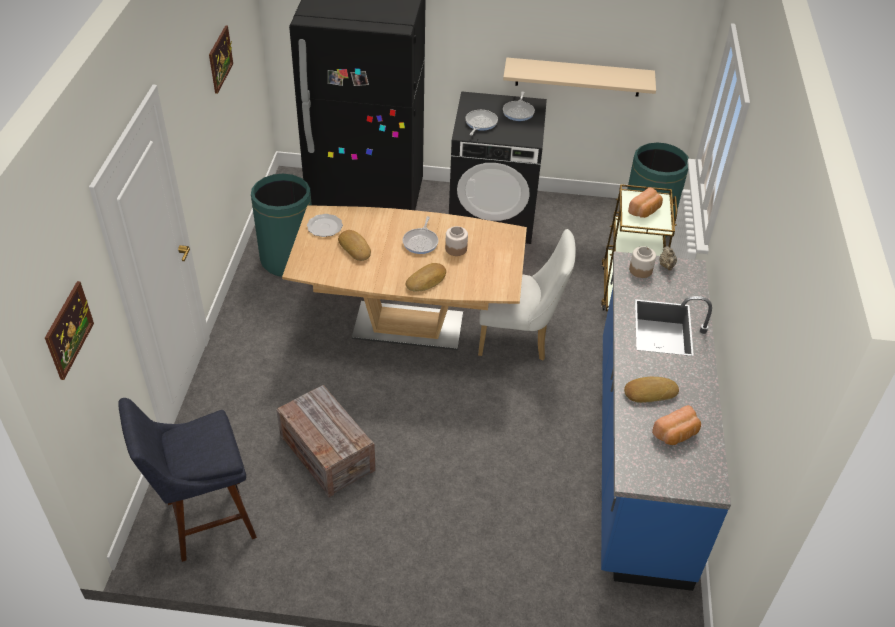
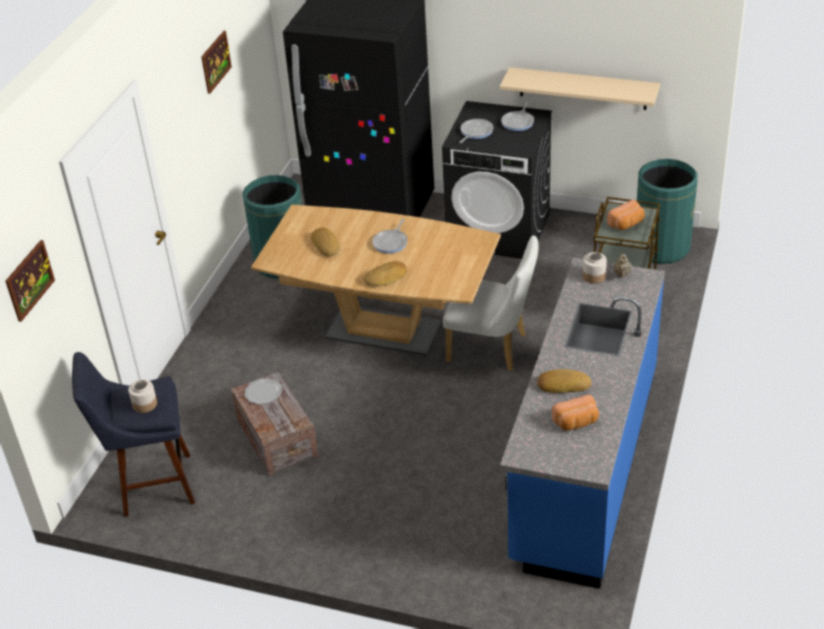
camera: 15 degrees right, 5 degrees down
(325, 226) = (302, 224): plate -> plate (263, 392)
(456, 248) = (423, 250): jar -> jar (145, 404)

